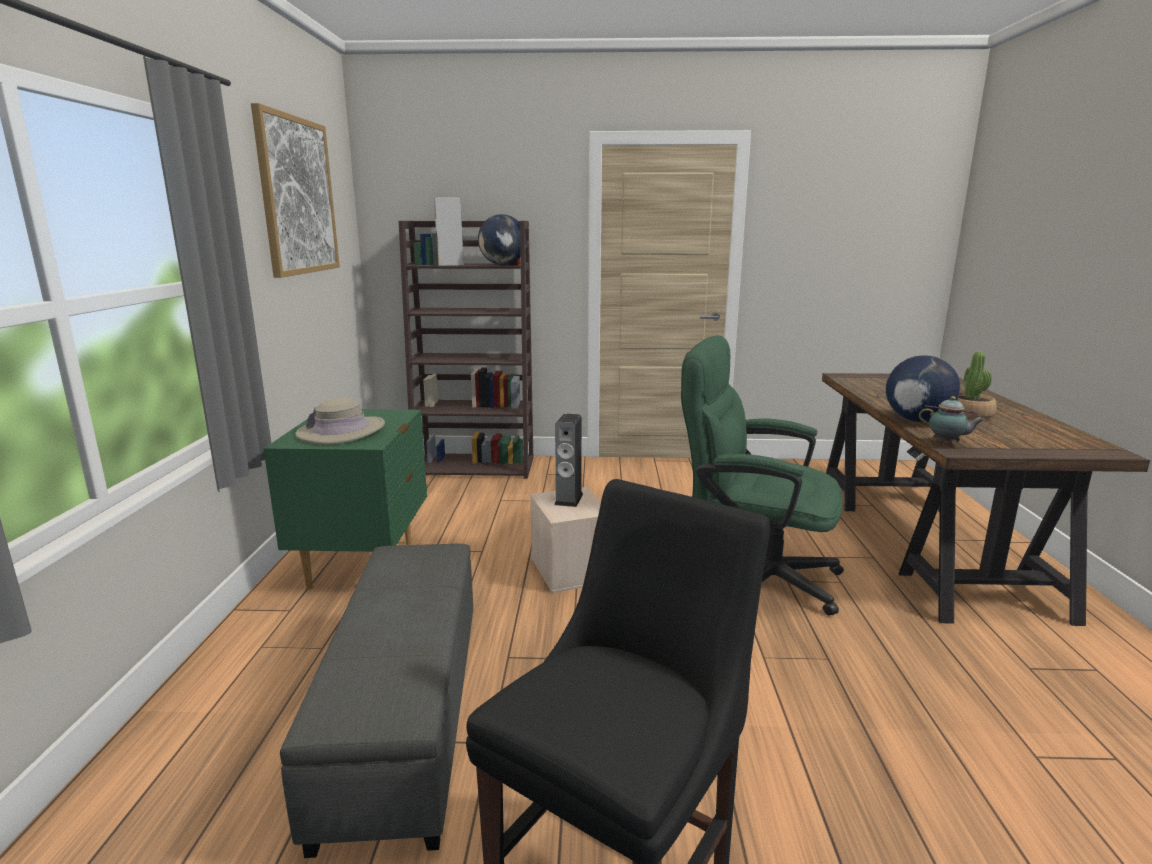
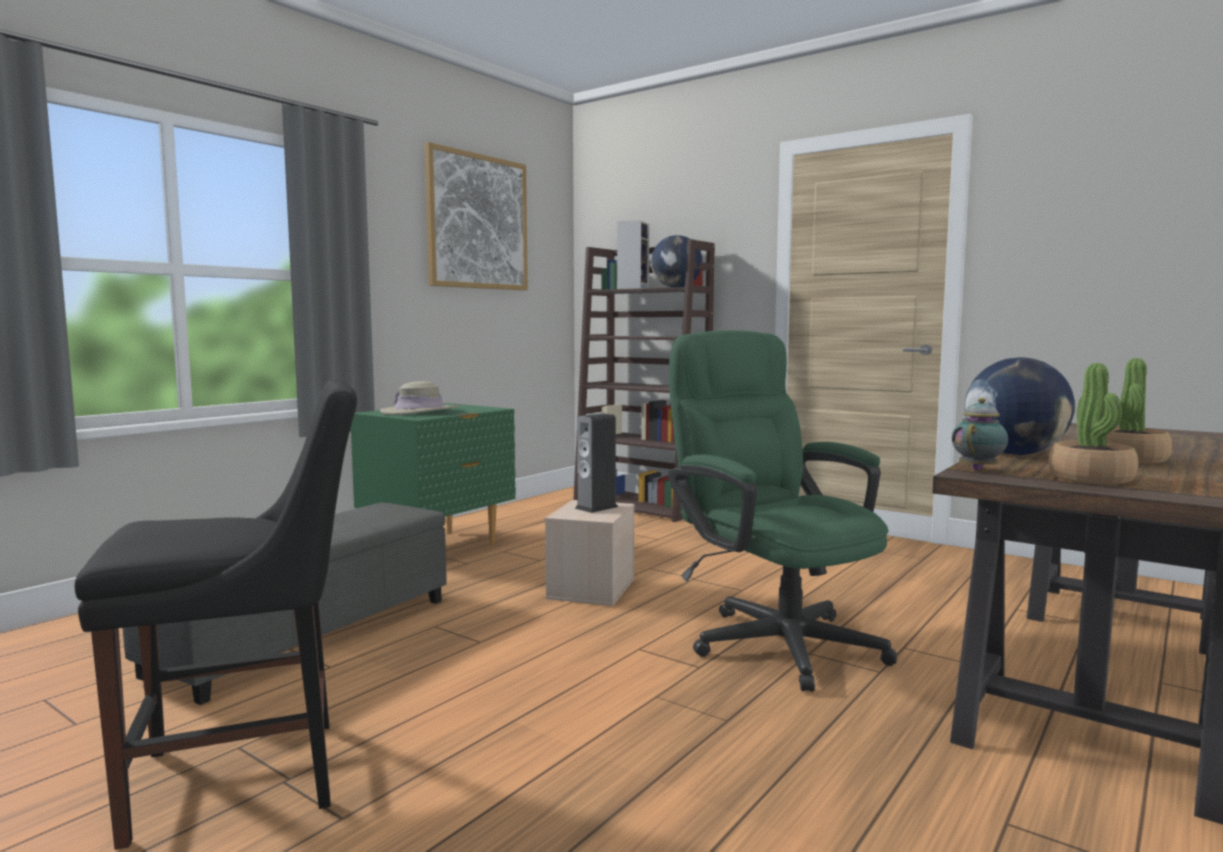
camera: 35 degrees right, 10 degrees down
(947, 444) = (979, 469): teapot -> teapot turned 120 degrees counterclockwise
(1008, 442) = (1091, 478): none -> potted plant

